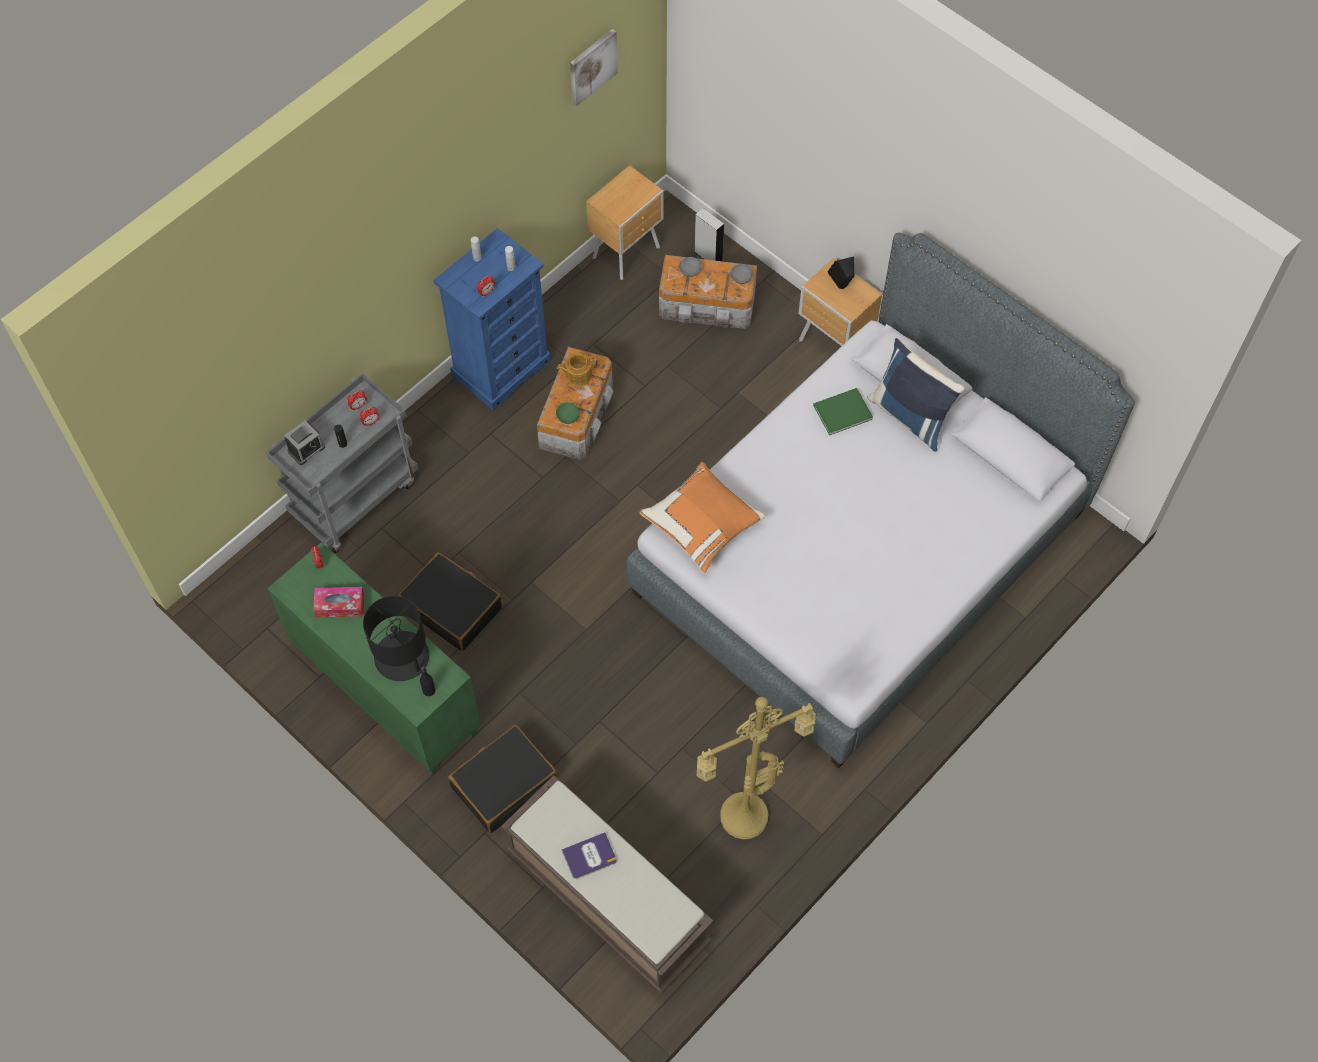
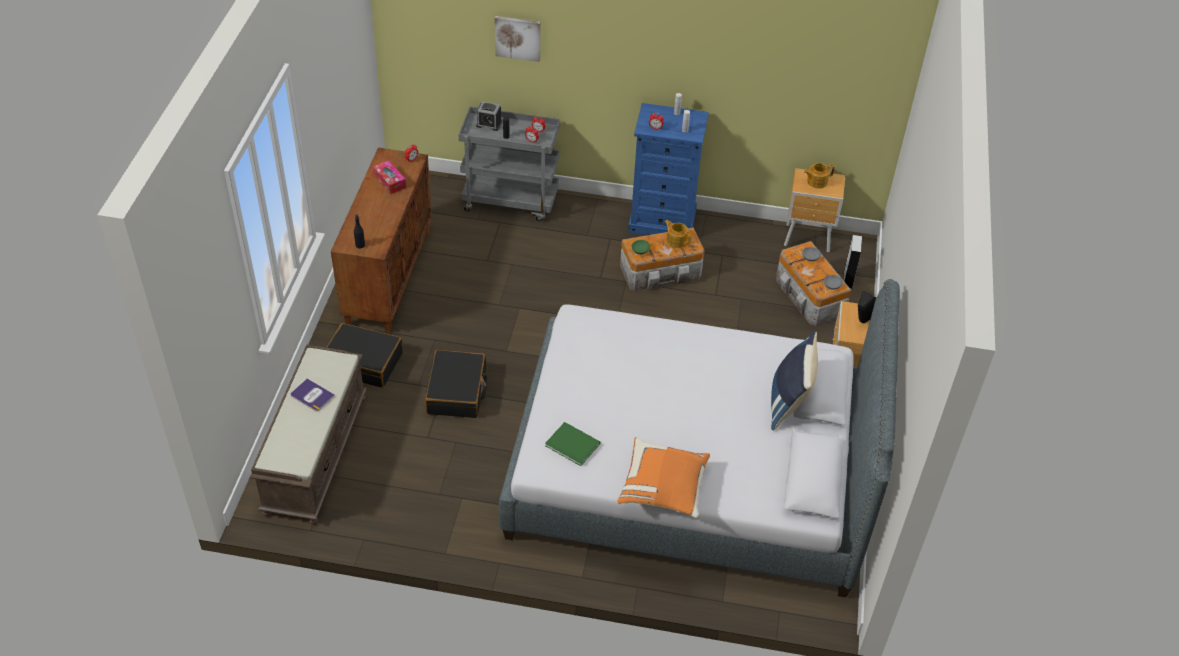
camera: 55 degrees right, 15 degrees down
(384, 690) = (388, 276): green cabinet -> brown cabinet
(402, 657) = (374, 223): black table lamp -> none
(452, 607) = (470, 279): black suitcase -> black suitcase (457, 391)
(592, 66) = (833, 52): picture -> picture (518, 37)
(621, 196) = (816, 181): none -> teapot
(702, 525) = (597, 329): orange pillow -> orange pillow (663, 488)
(743, 820) = (424, 502): yellow floor lamp -> none
(840, 412) = (754, 362): green book -> green book (572, 443)

